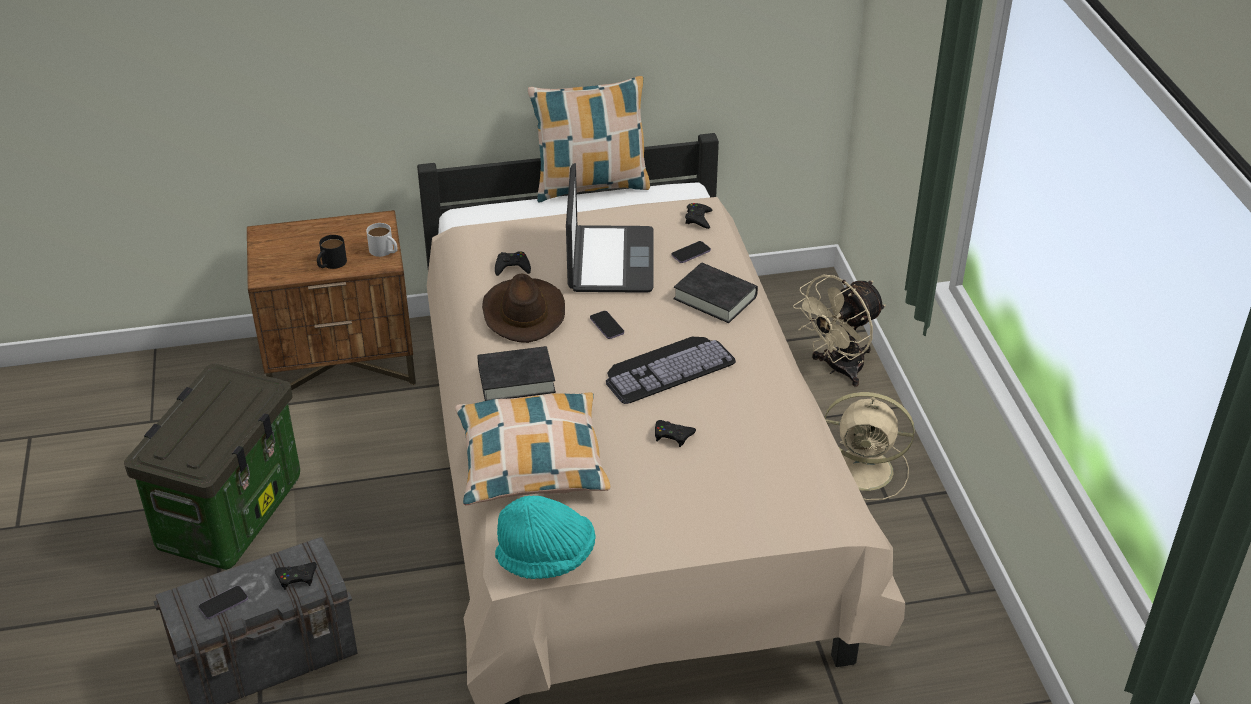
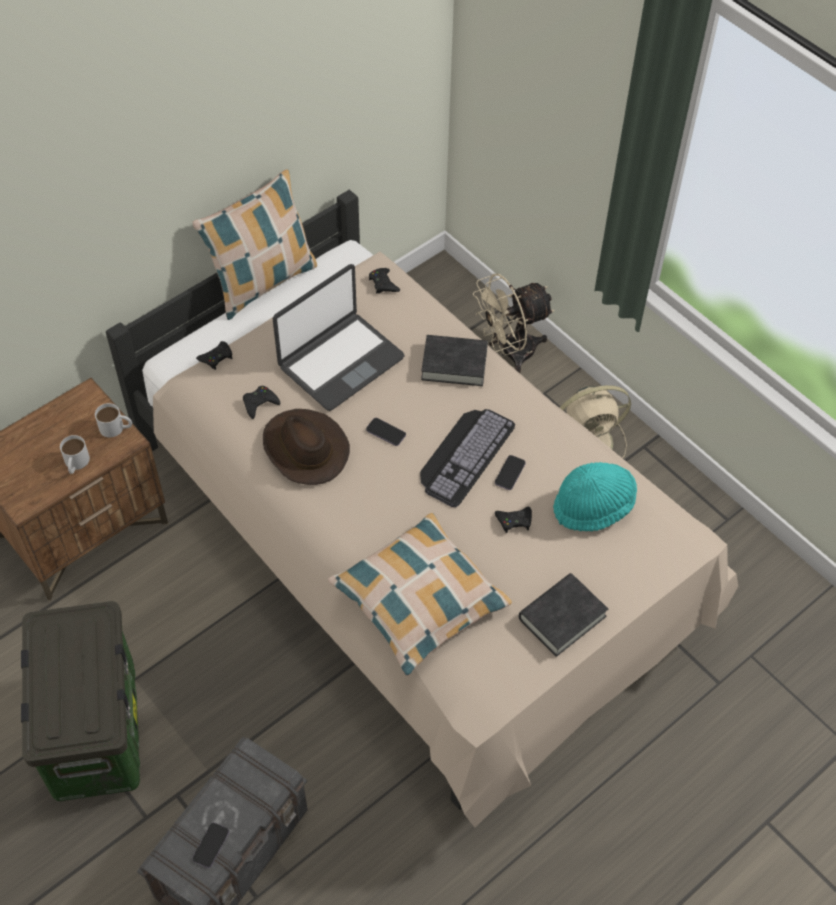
camera: 30 degrees left, 15 degrees up
(296, 577) = (255, 788): black game controller -> black game controller (216, 357)
(331, 264) = (76, 464): black mug -> white mug
(516, 379) = (348, 522): black book -> black book (562, 617)
(546, 558) = (497, 688): turquoise hat -> turquoise hat (593, 506)
(609, 261) = (340, 362): laptop -> laptop turned 75 degrees clockwise
(691, 253) = (402, 324): phone -> phone (510, 473)
(838, 369) = (509, 353): beige fan -> beige fan turned 45 degrees clockwise

